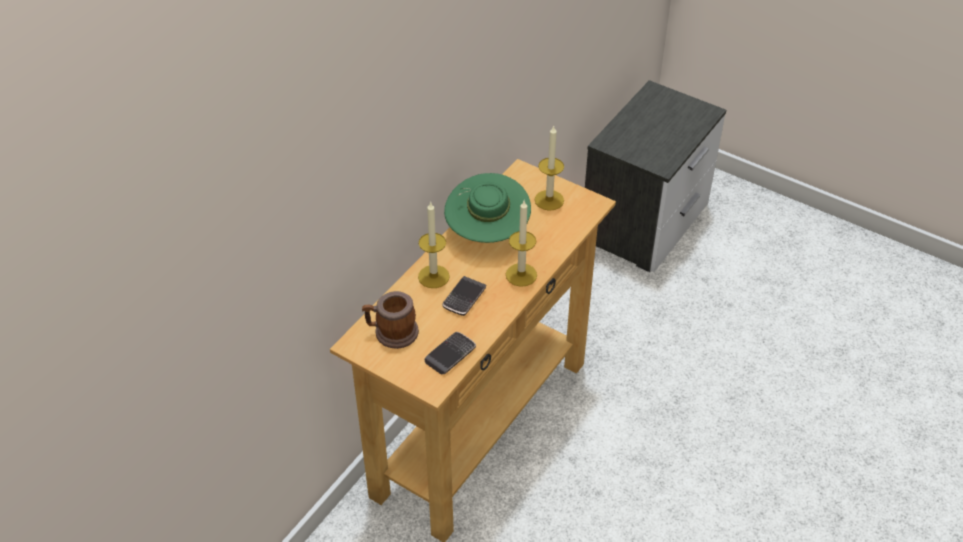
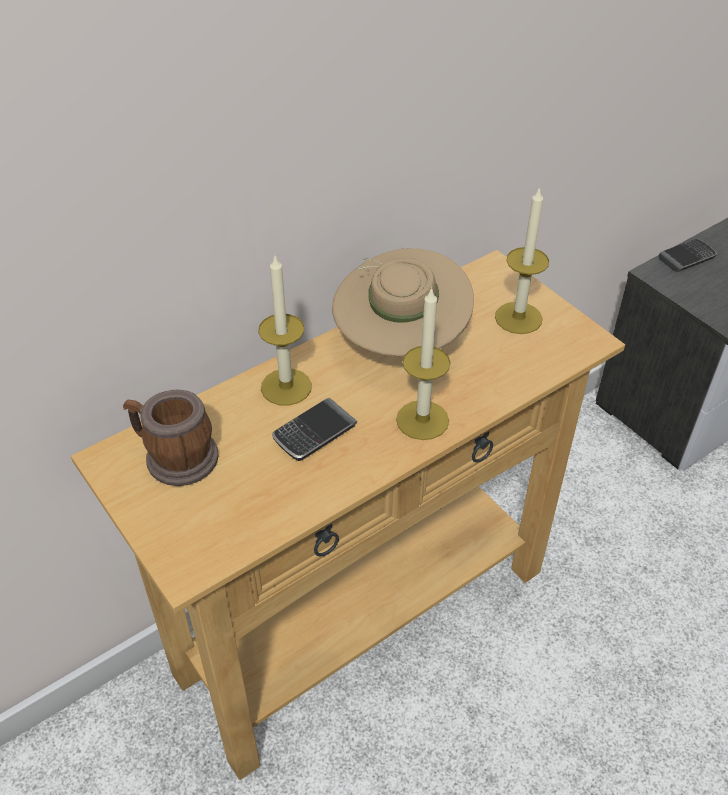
camera: 20 degrees right, 0 degrees up
(450, 355) = (244, 521): phone -> phone (686, 258)
(487, 233) = (400, 342): green hat -> beige hat

